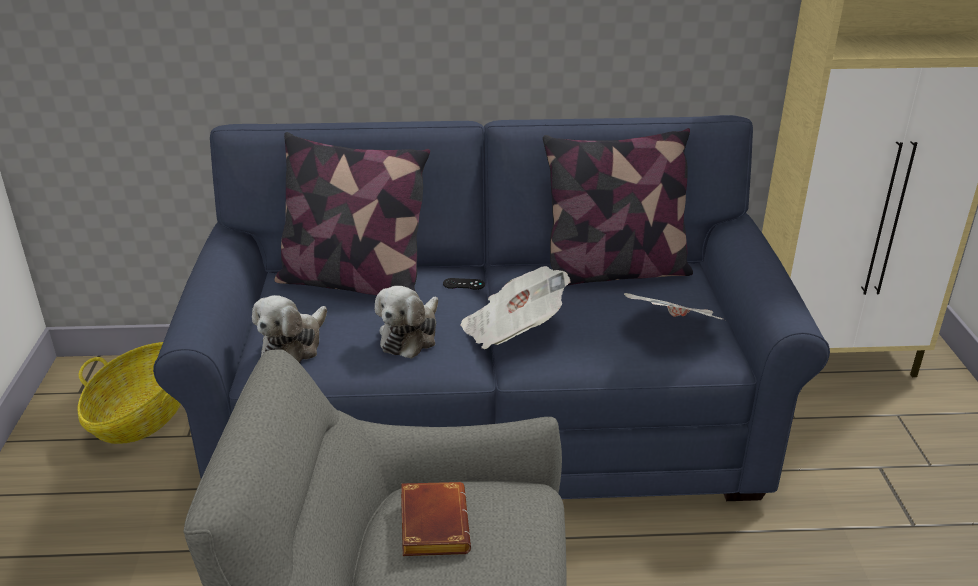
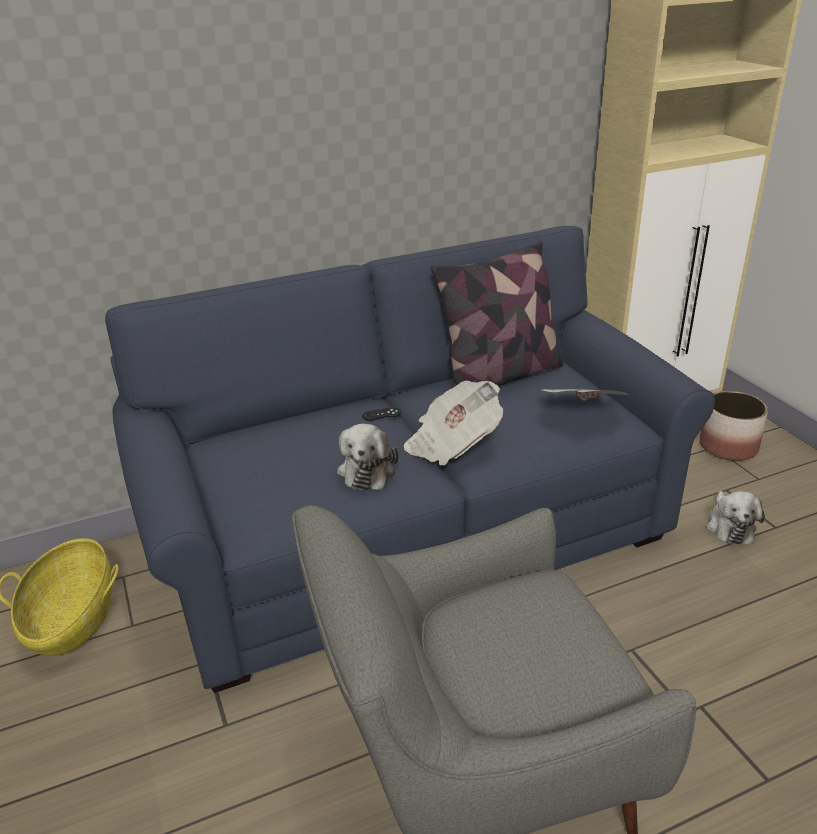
camera: 20 degrees left, 0 degrees up
(294, 346) = (264, 505): plush toy -> plush toy (729, 526)
(353, 282) = (279, 435): pillow -> none
(431, 523) = (490, 631): brown book -> none
(915, 418) = (728, 446): none -> planter

